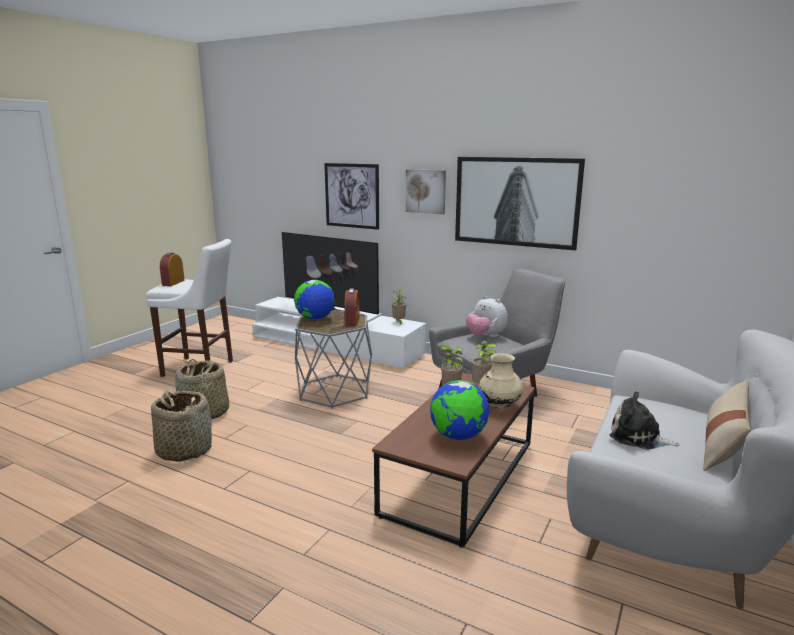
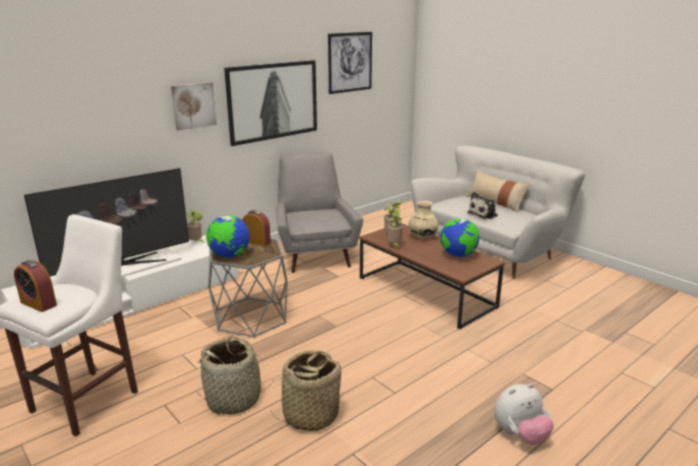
camera: 70 degrees left, 5 degrees up
(352, 195) = (103, 126): picture -> picture (350, 62)
(485, 336) = (303, 214): plush toy -> plush toy (520, 435)

